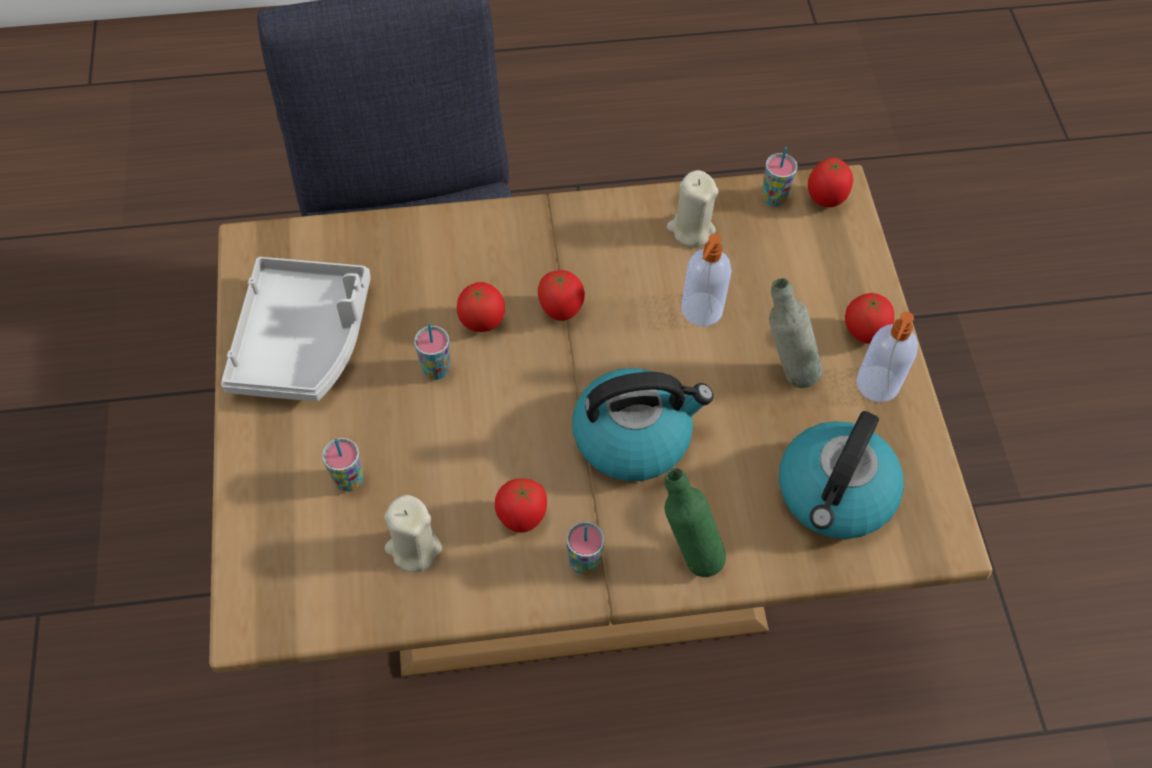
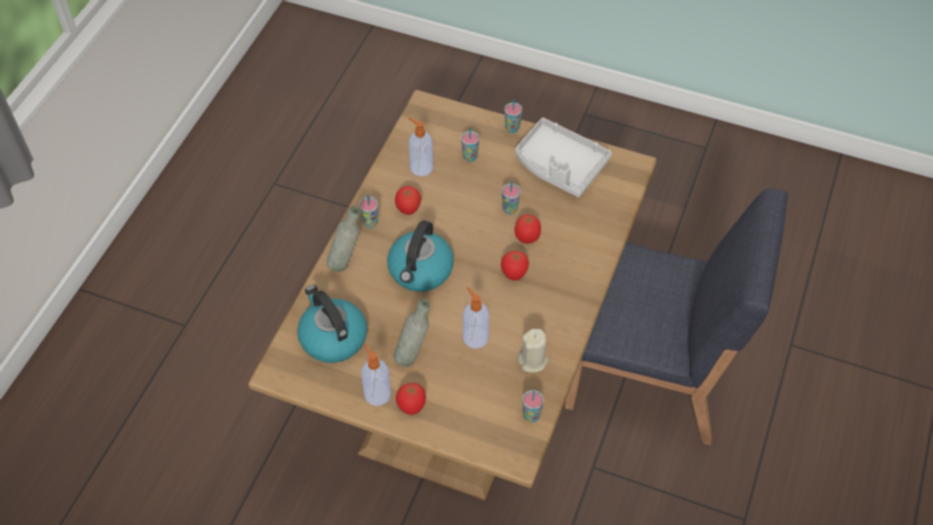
camera: 120 degrees right, 5 degrees down
(246, 445) = (512, 128): none -> cup
(413, 548) = (420, 167): beige candle -> soap dispenser
(688, 554) = (346, 263): green bottle -> grey bottle
(825, 199) = (514, 444): tomato -> none

